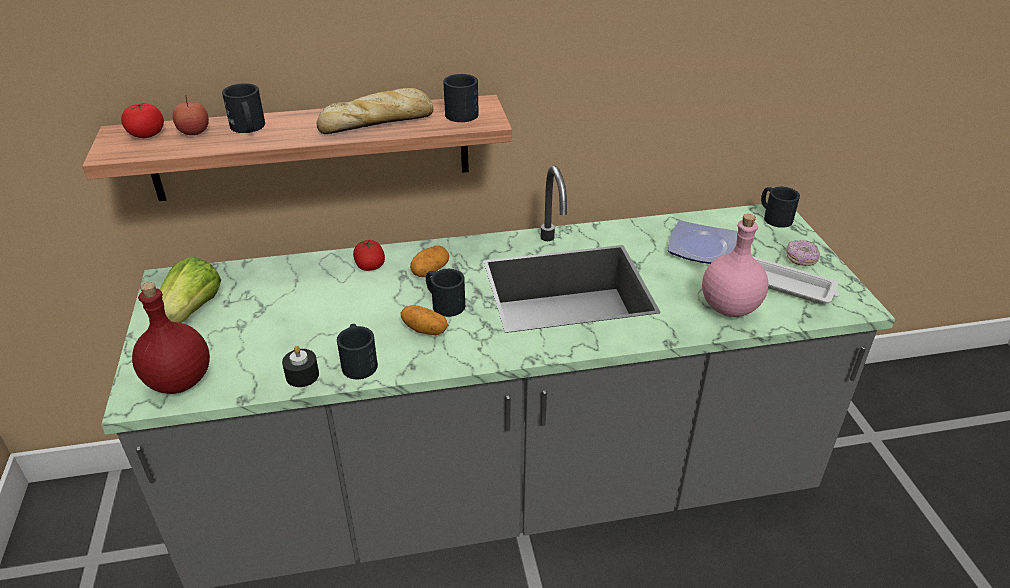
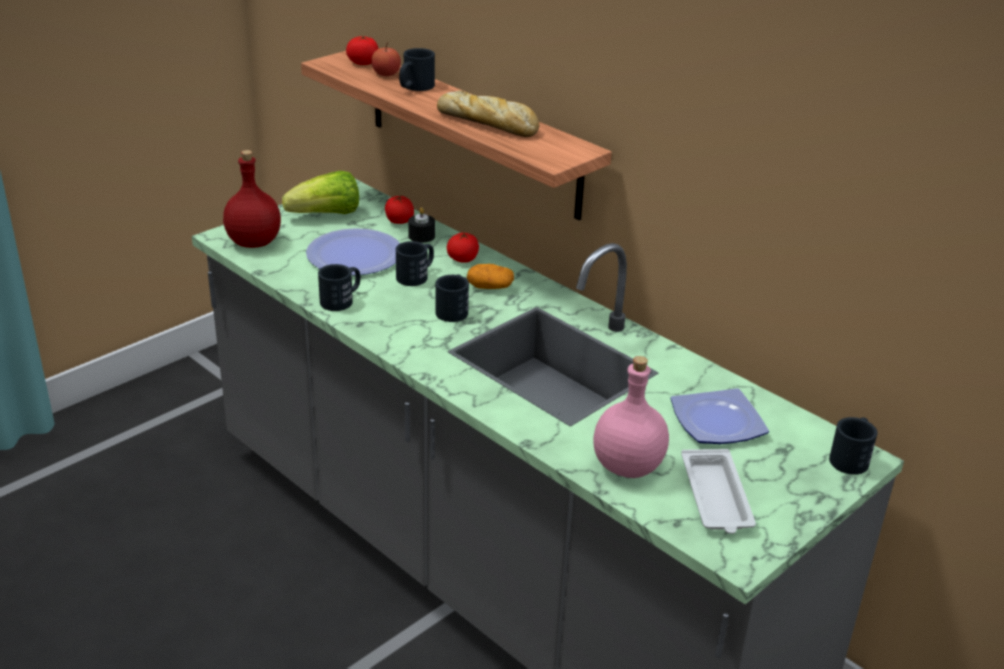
camera: 55 degrees right, 5 degrees down
(262, 275) = (399, 221): none -> tomato
(288, 323) = (355, 254): none -> plate
(302, 375) = (304, 284): black candle -> black candle (421, 236)
(425, 329) = (409, 313): potato -> none
(459, 111) = (552, 146): black mug -> black mug (416, 275)
(801, 259) = (783, 496): donut -> none

